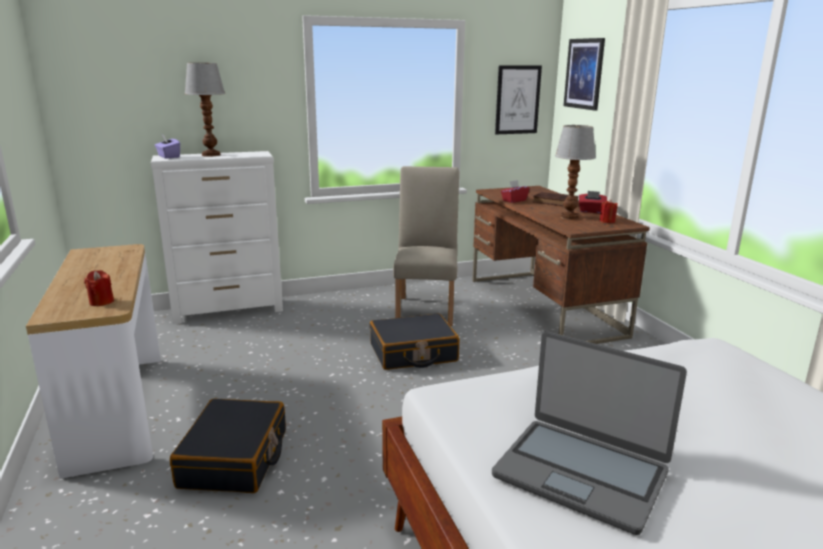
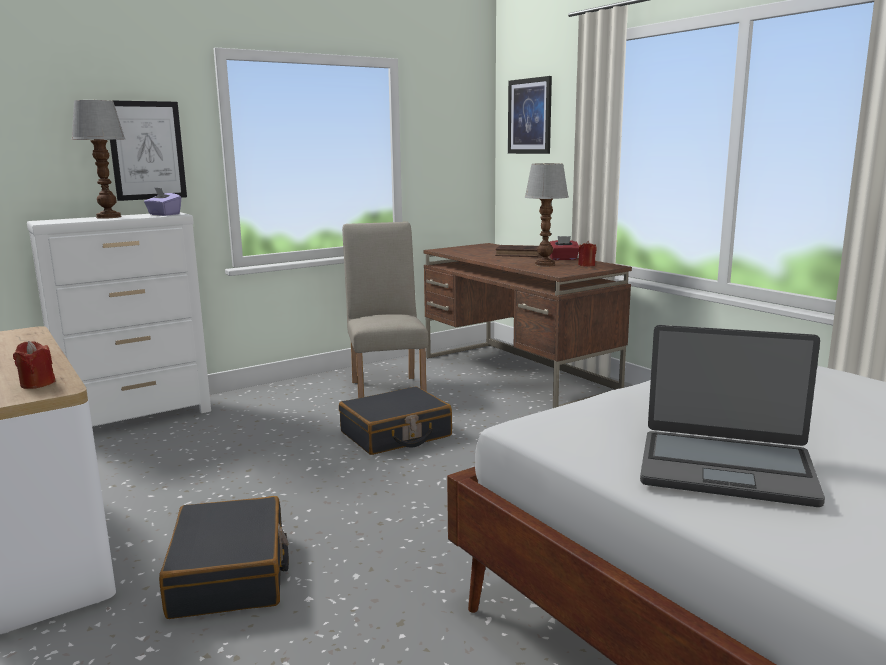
camera: 15 degrees left, 5 degrees down
(168, 156) = (52, 221): purple tissue box -> purple tissue box (164, 214)
(514, 200) = (474, 256): red tissue box -> none
(517, 100) = (458, 148): picture -> picture (147, 150)

